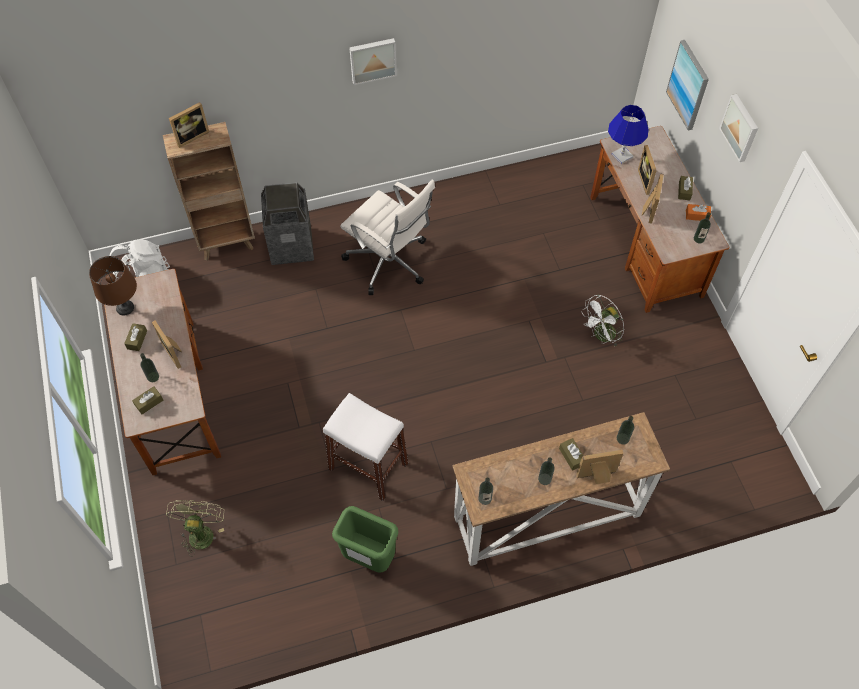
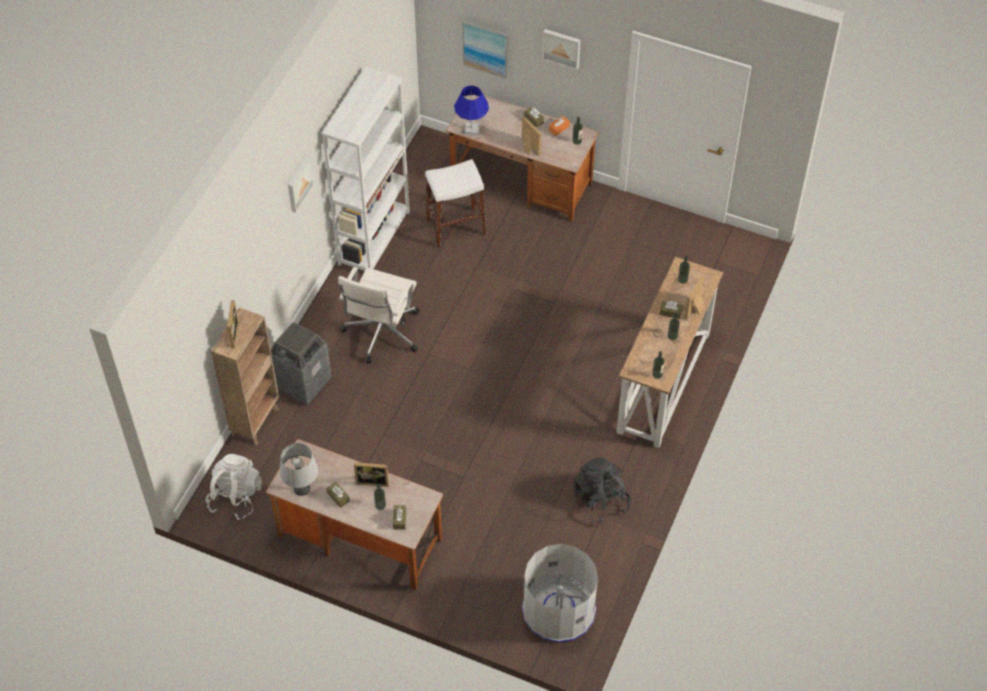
camera: 50 degrees left, 5 degrees down
(124, 307) = (301, 488): brown table lamp -> grey table lamp
(201, 531) = (489, 586): green fan -> none
(220, 608) = (558, 610): none -> grey trash can
(368, 466) = (533, 456): white stool -> white stool (455, 227)
(368, 557) = (600, 500): green trash can -> black backpack
(389, 262) = (381, 333): white office chair -> white office chair turned 120 degrees clockwise
(478, 189) = (374, 238): none -> white bookcase
(601, 336) = (565, 258): white fan -> none
(647, 181) = (506, 132): picture frame -> none

